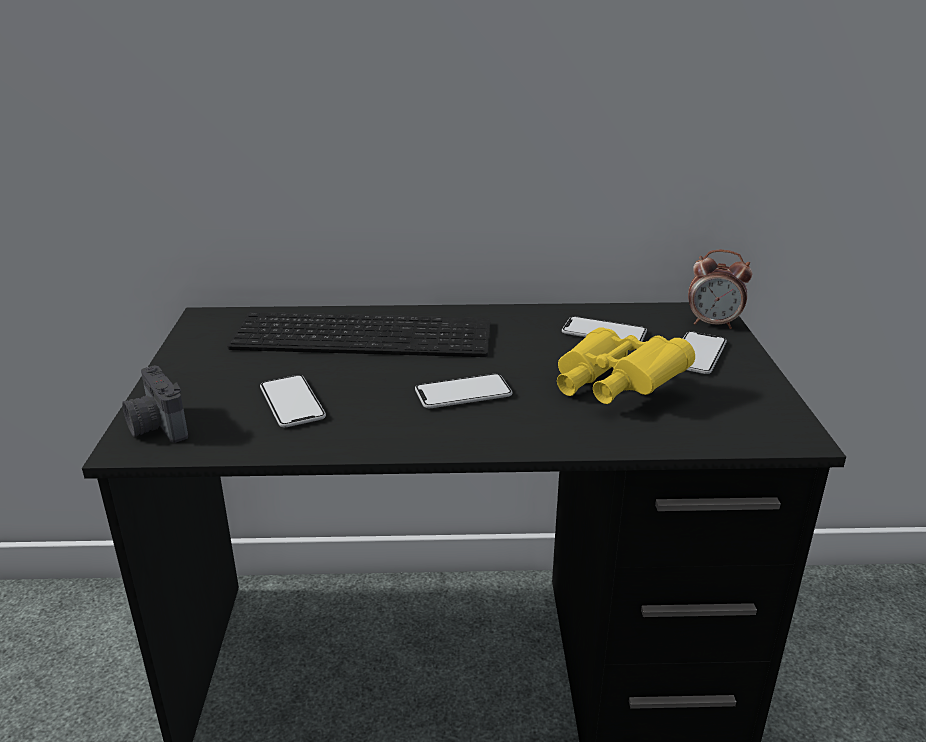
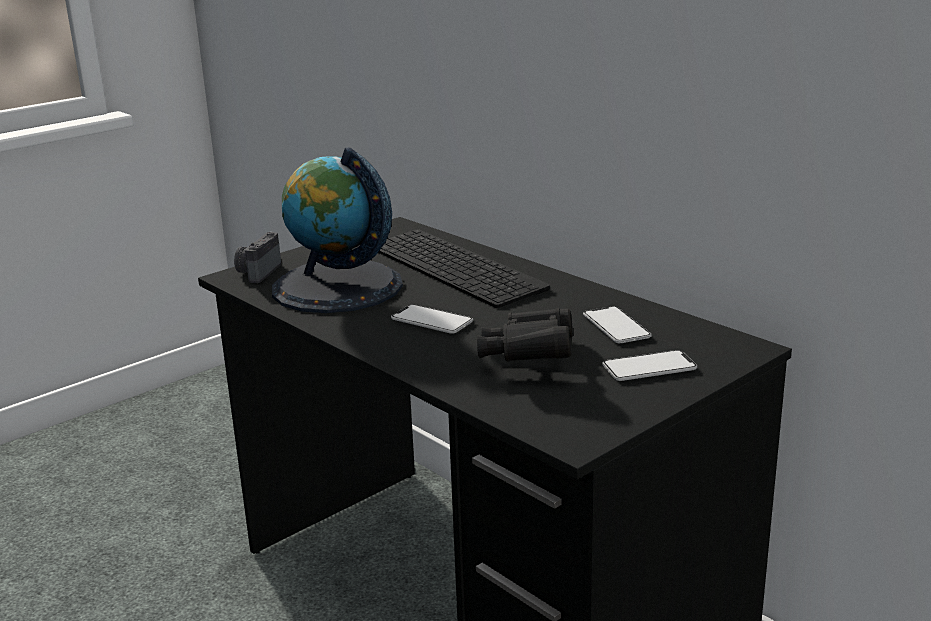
camera: 50 degrees right, 5 degrees down
(292, 402) = (337, 287): phone -> globe
(613, 388) = (528, 358): yellow binoculars -> black binoculars
(713, 324) = (725, 356): alarm clock -> none

